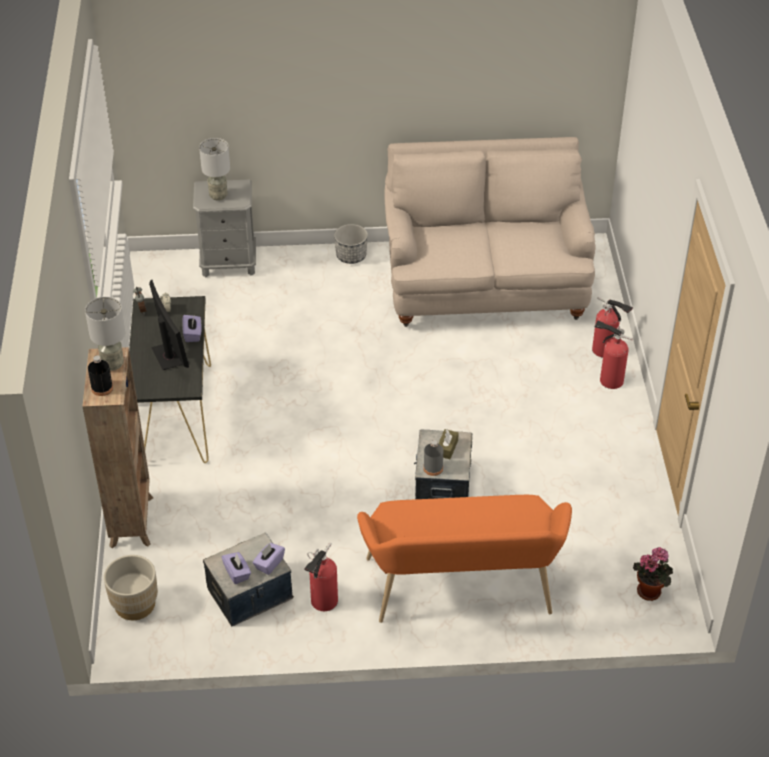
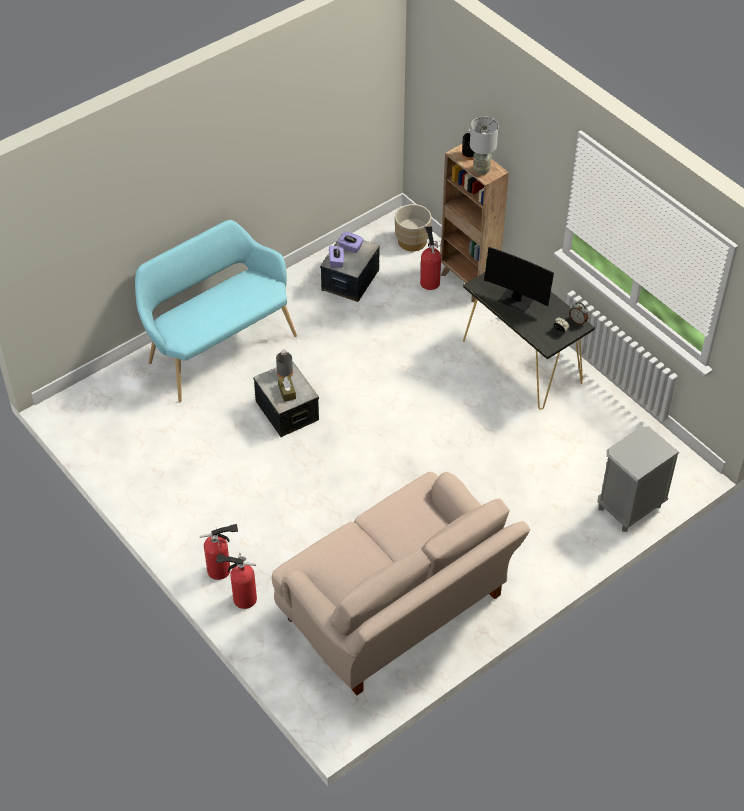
camera: 145 degrees right, 5 degrees up
(193, 334) = (520, 323): purple tissue box -> none
(218, 196) = (642, 447): grey table lamp -> none
(322, 602) = (301, 297): fire extinguisher -> fire extinguisher (429, 281)
(351, 256) = (539, 575): planter -> none
(461, 592) = (217, 347): orange bench -> turquoise bench
(650, 590) = (90, 412): potted plant -> none

